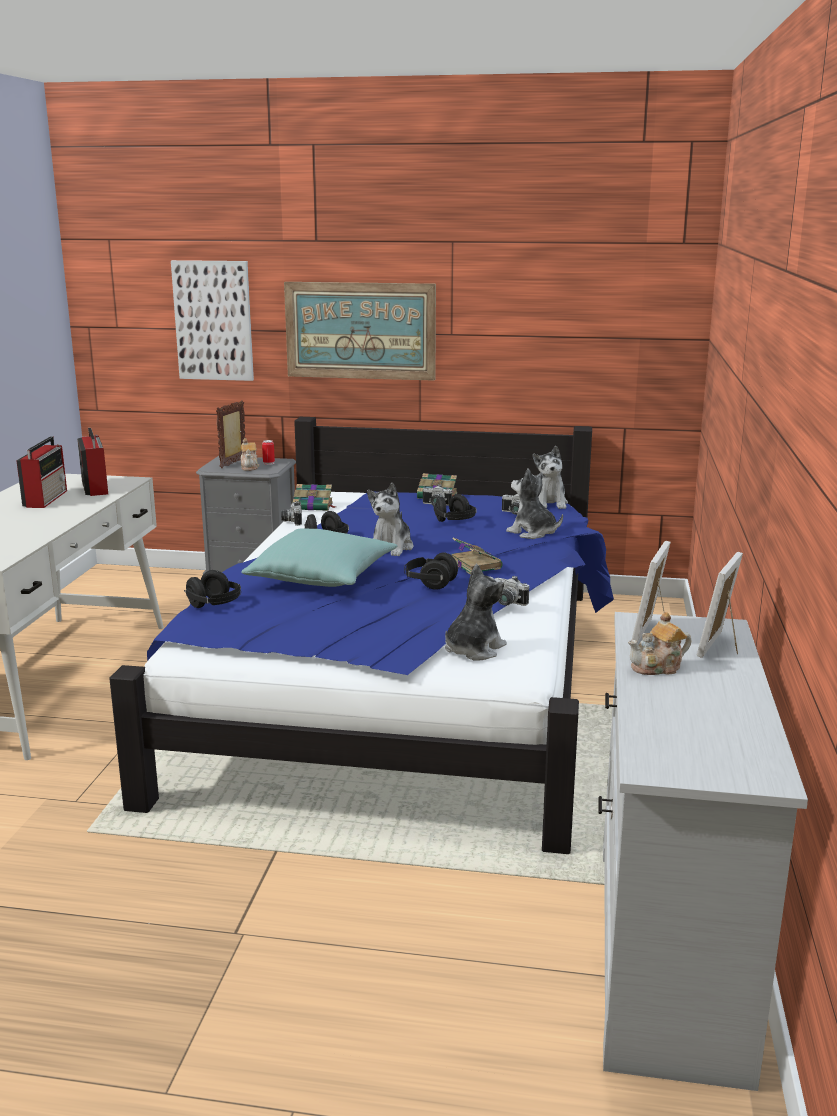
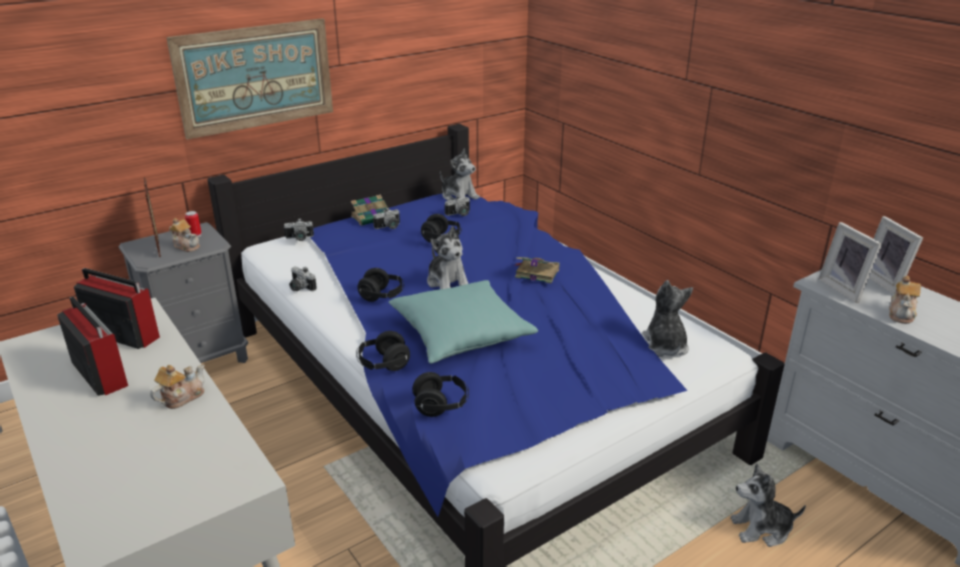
camera: 45 degrees left, 10 degrees up
(52, 521) = (181, 397): none -> teapot
(213, 320) = (84, 95): picture -> none
(314, 506) = (286, 265): book -> none
(429, 583) = (544, 304): black headphones -> black headphones (383, 364)
(506, 603) = (613, 297): camera -> camera (299, 238)
(533, 533) = (505, 228): plush toy -> plush toy (761, 529)

